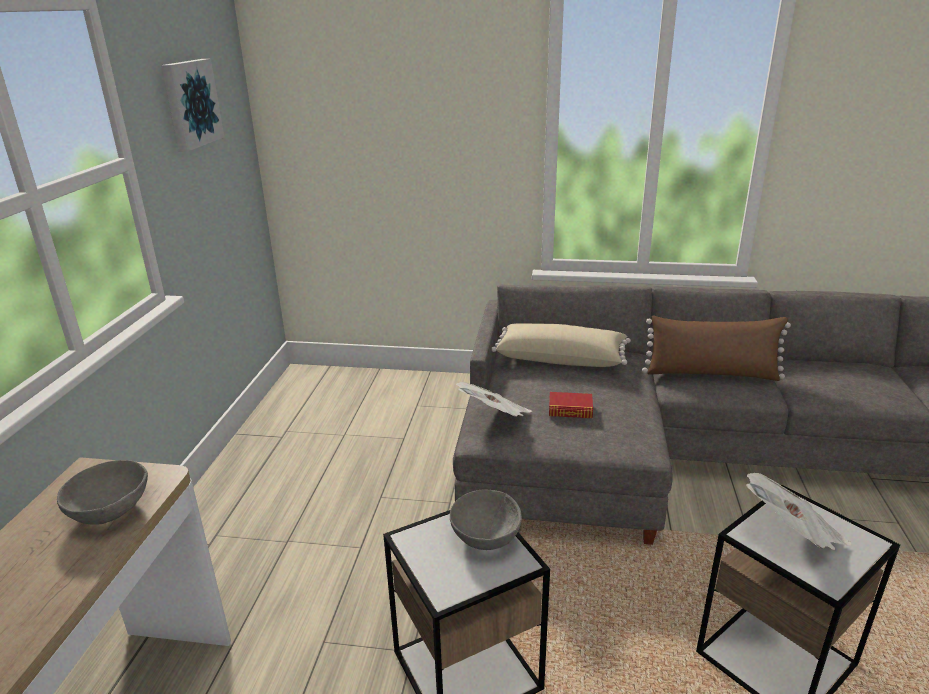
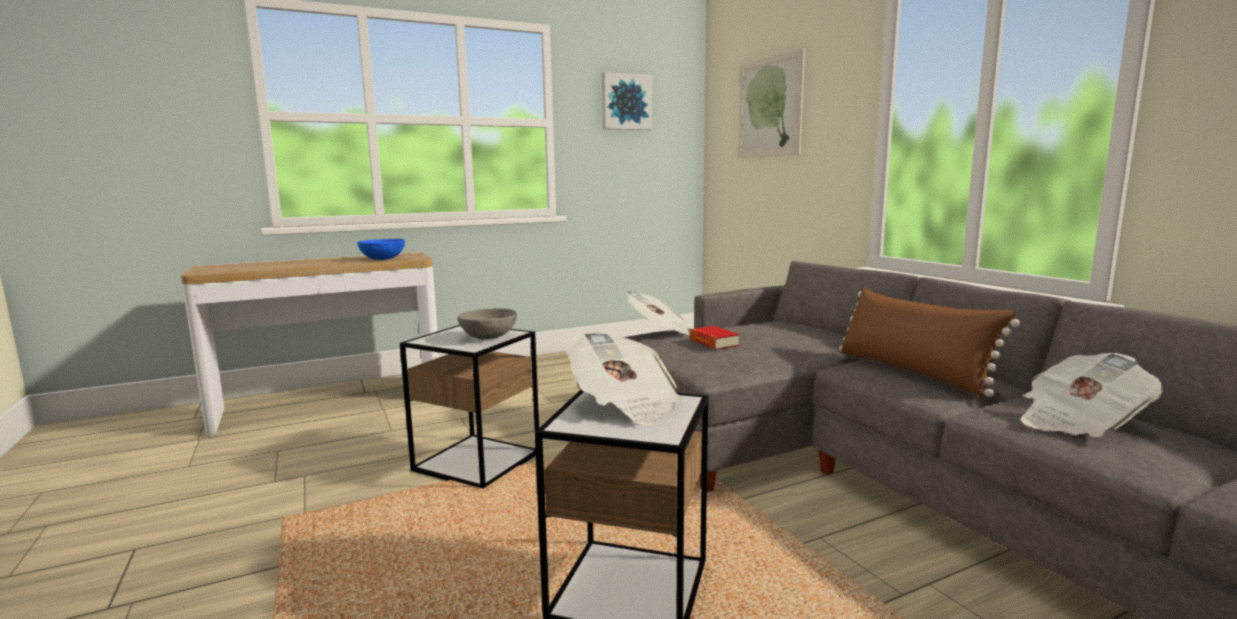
camera: 55 degrees right, 15 degrees down
(111, 511) = (383, 259): grey bowl -> blue bowl
(381, 104) = (769, 107): none -> picture
(561, 358) = (794, 329): beige pillow -> none
(841, 380) = (1078, 422): none -> newspaper

